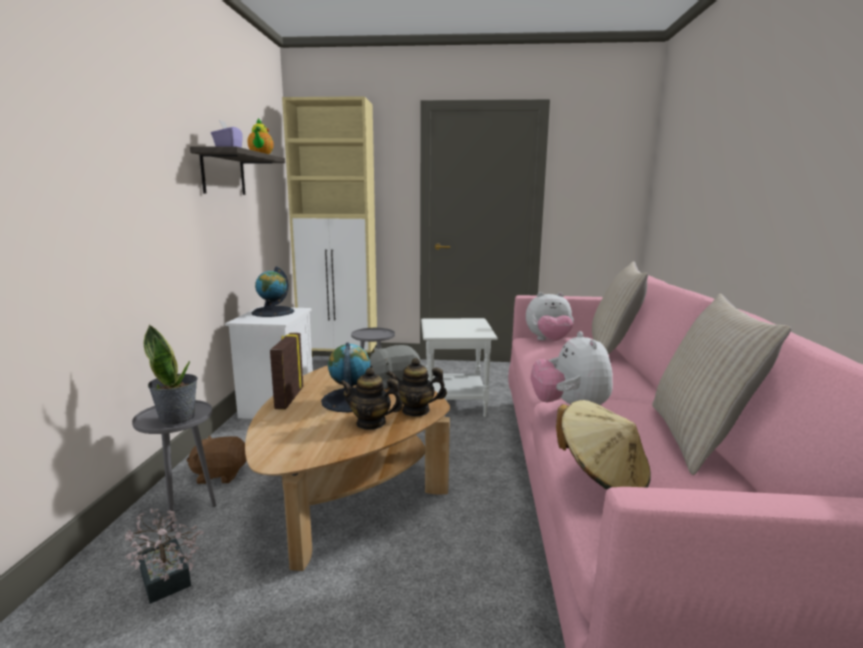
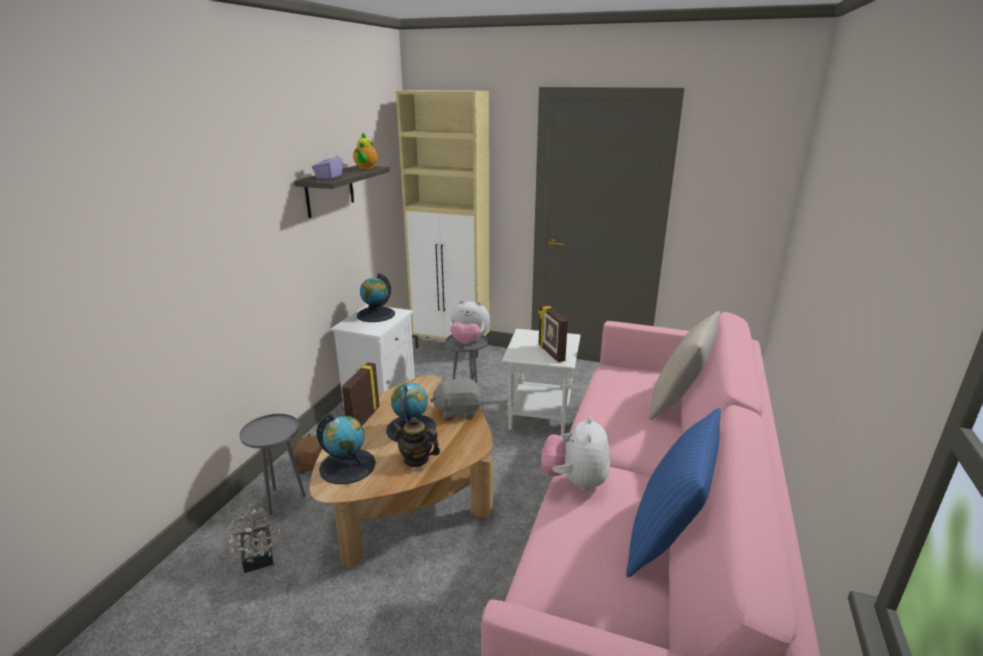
camera: 15 degrees right, 10 degrees up
(178, 417) = (272, 433): potted plant -> none
(289, 437) = (347, 466): none -> globe
(416, 410) = (460, 450): teapot -> none
(467, 330) = (550, 353): none -> picture frame
(548, 341) = (626, 377): plush toy -> plush toy (469, 341)
(602, 475) = (549, 563): beige hat -> none
(697, 439) = (667, 537): beige pillow -> blue pillow

